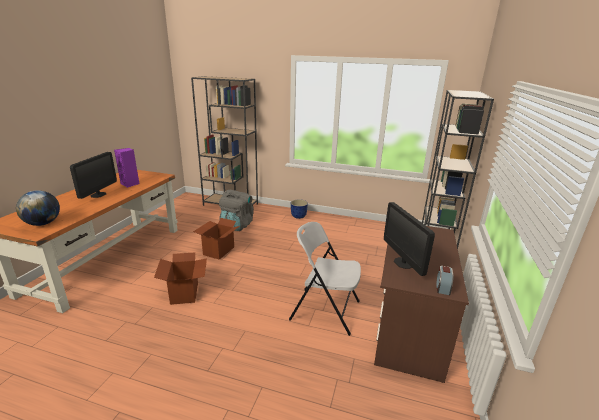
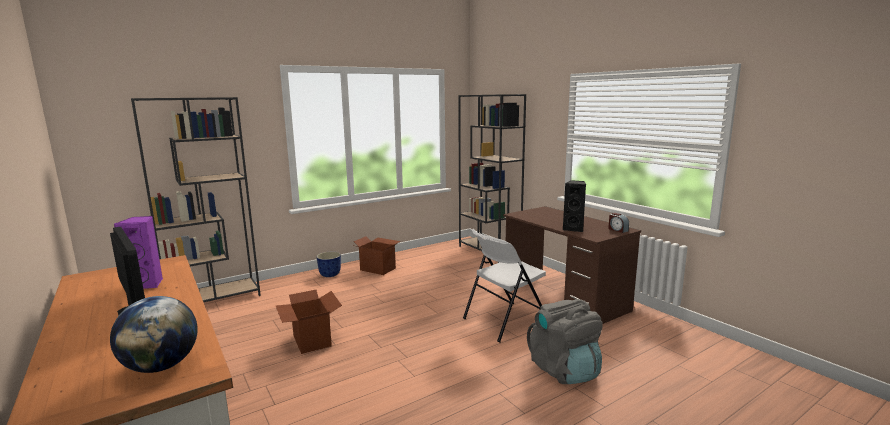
camera: 50 degrees left, 10 degrees down
(185, 293) = (366, 390): cardboard box -> cardboard box (378, 269)
(237, 225) = (275, 312): grey backpack -> grey backpack (564, 370)
(403, 263) = (574, 229): monitor -> black speaker

